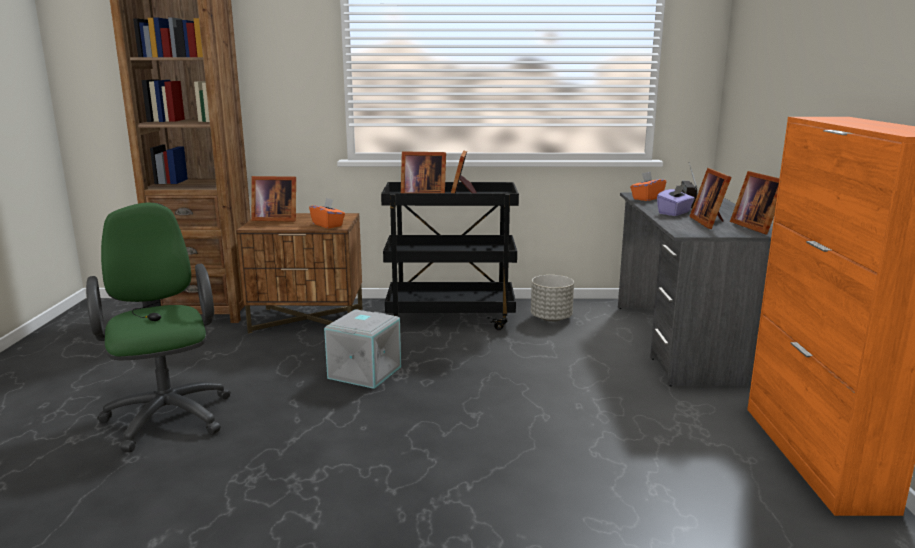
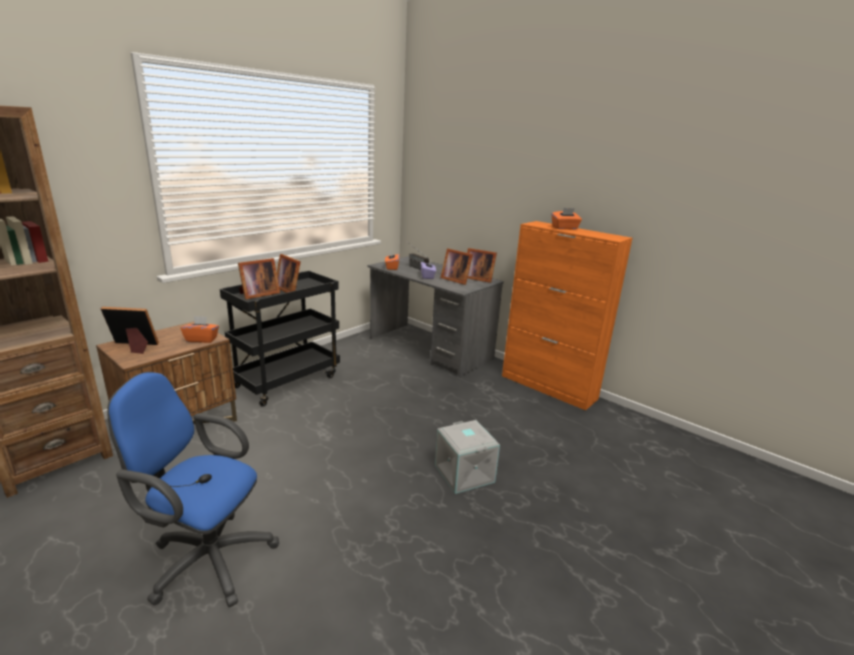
camera: 50 degrees left, 5 degrees up
(168, 414) = (206, 558): green office chair -> blue office chair
(274, 219) = (134, 347): picture frame -> picture frame turned 135 degrees counterclockwise
(364, 372) = (298, 445): grey storage box -> grey storage box (463, 473)
(551, 318) = (347, 358): grey planter -> none
(862, 122) = (564, 228): none -> orange tissue box

